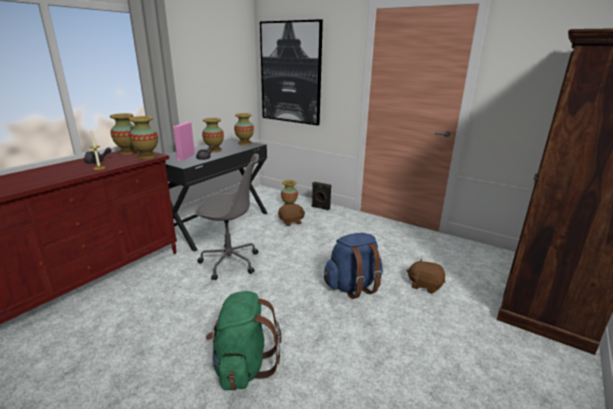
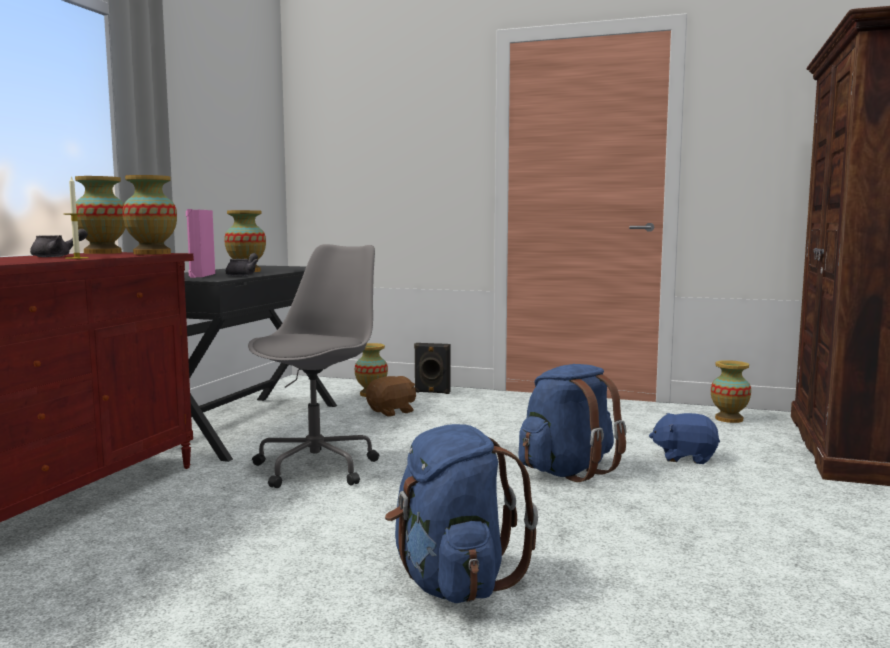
camera: 15 degrees left, 15 degrees down
(231, 262) = (318, 467): grey office chair -> grey office chair turned 45 degrees counterclockwise
(243, 366) = (452, 582): green backpack -> blue backpack
(244, 143) = (292, 267): vase -> vase (728, 419)
(290, 73) = (356, 155): picture -> none
(424, 285) = (685, 457): brown plush toy -> blue plush toy

